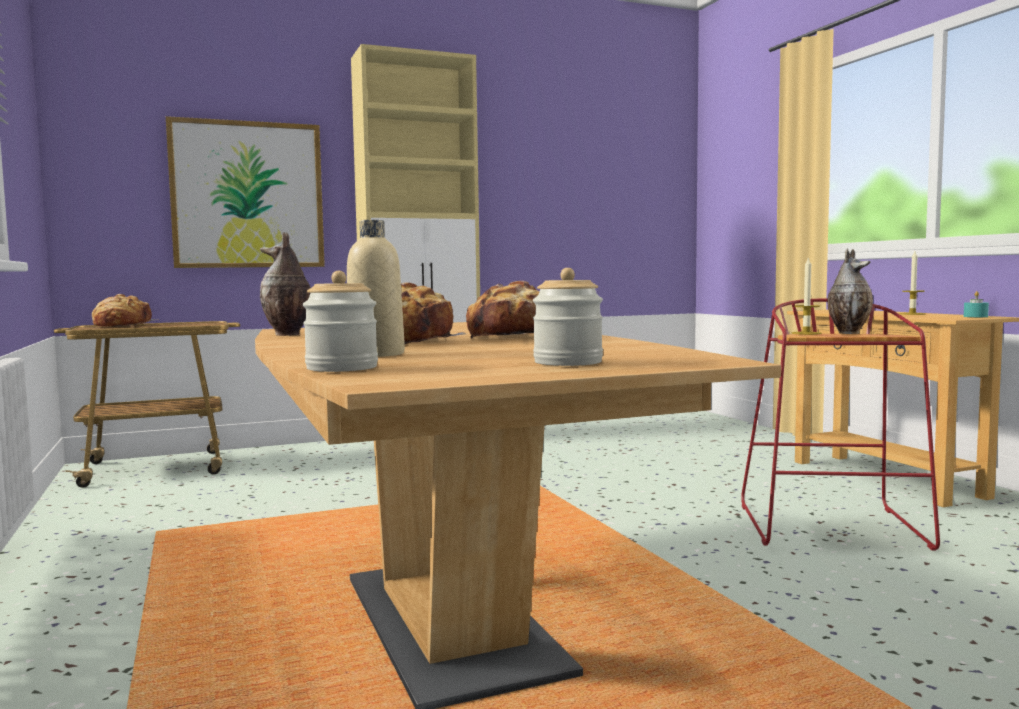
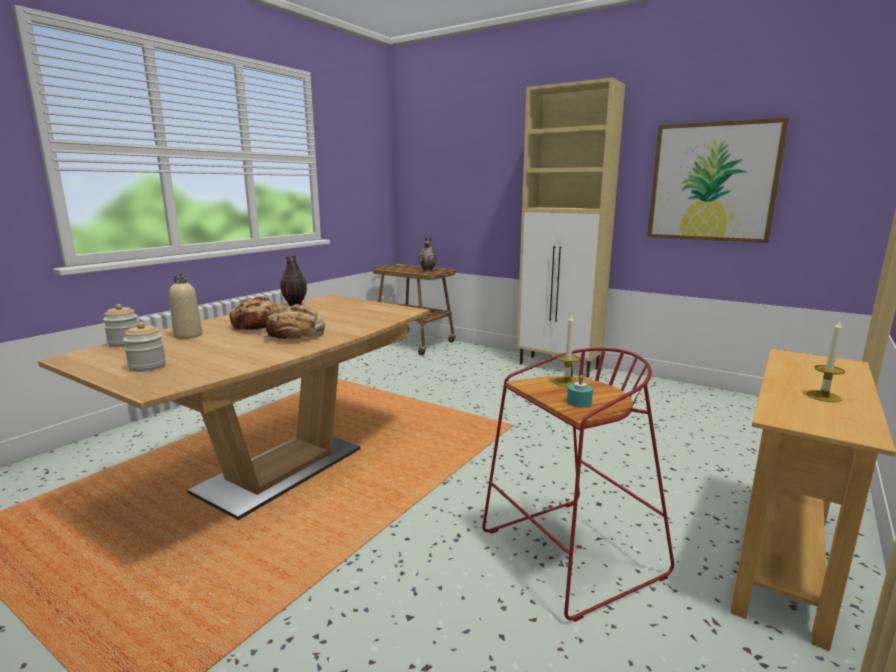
camera: 55 degrees right, 10 degrees up
(122, 325) = (406, 267): bread -> none
(248, 195) = (479, 193): picture -> picture (712, 182)
(849, 333) = (607, 394): vase -> vase (428, 271)
(975, 316) = (838, 427): turquoise candle -> turquoise candle (579, 402)

